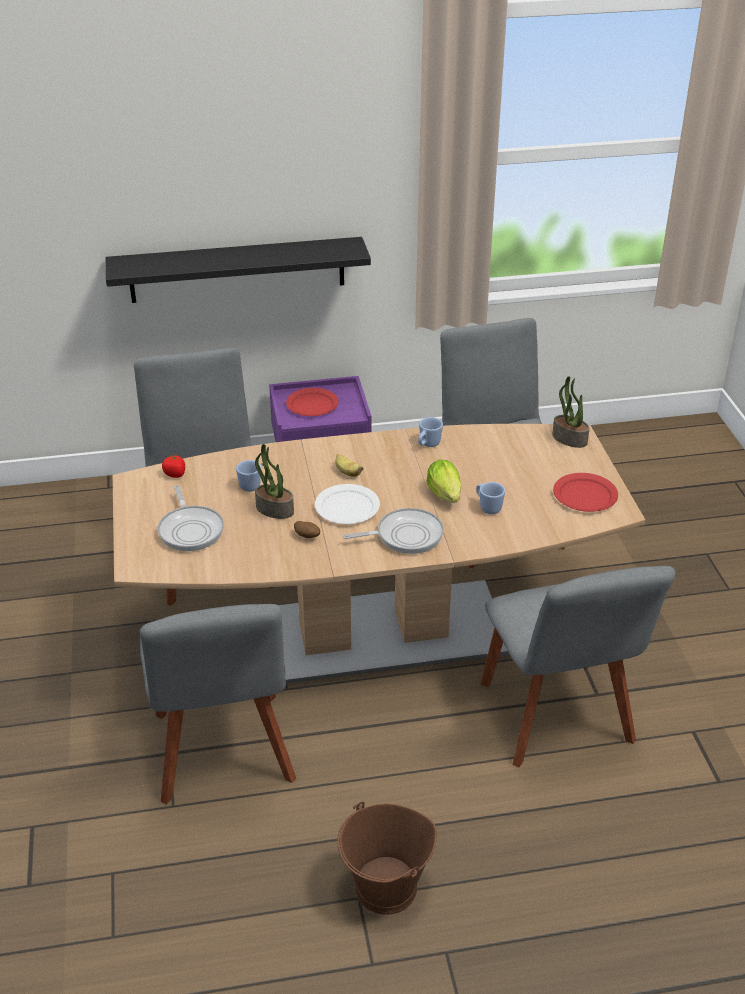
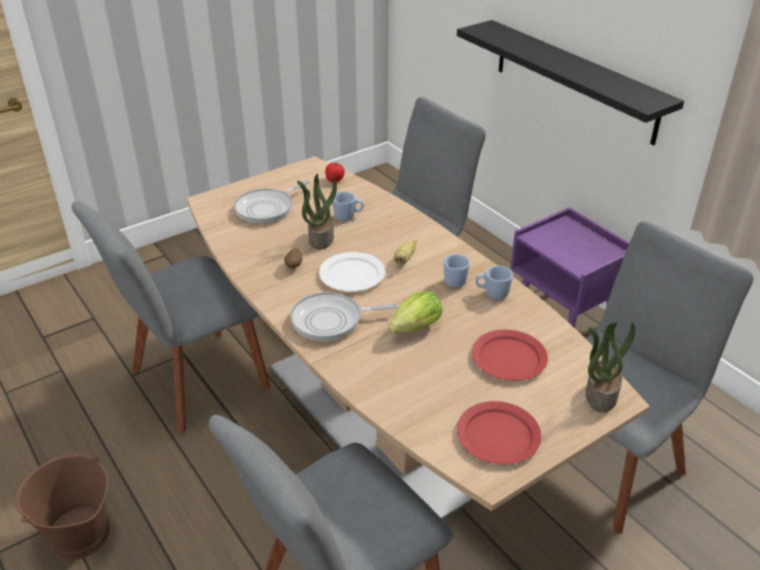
camera: 65 degrees right, 0 degrees up
(312, 405) = (569, 240): red plate -> red plate (508, 358)
(405, 536) = (331, 321): frying pan -> frying pan turned 120 degrees clockwise
(487, 507) = (417, 363): blue mug -> blue mug (457, 280)

